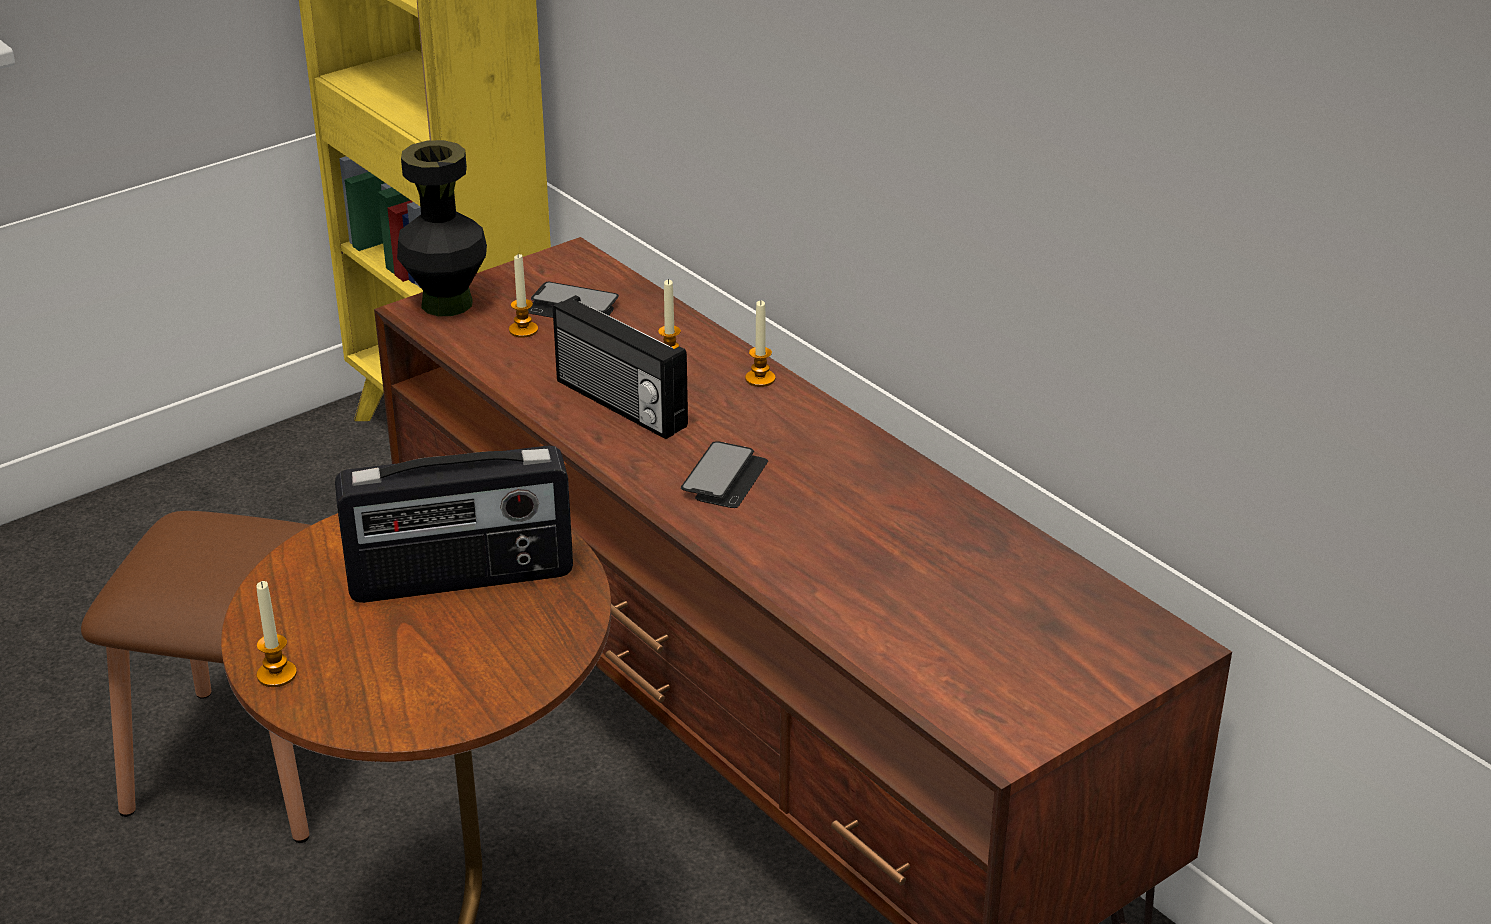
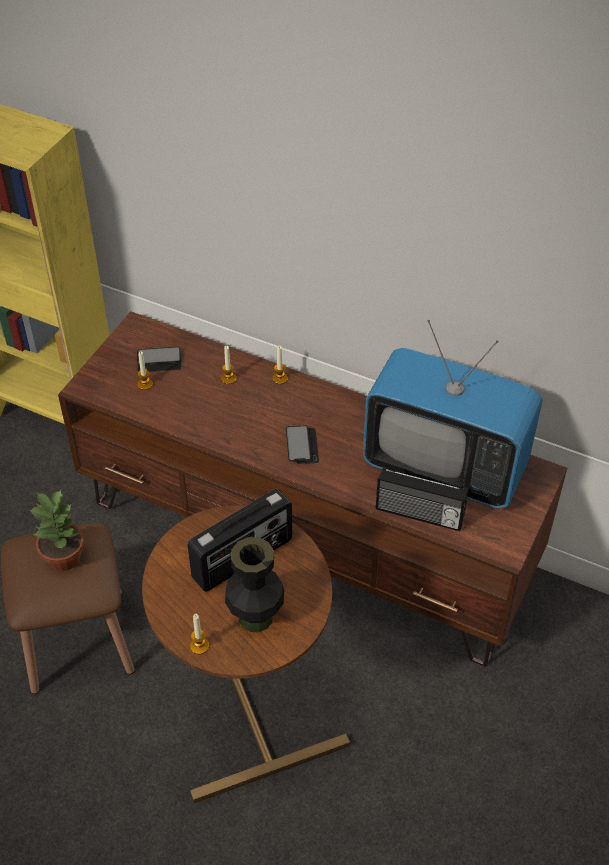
camera: 25 degrees left, 15 degrees up
(233, 550) = (64, 556): none -> potted plant
(447, 303) = (94, 378): black vase -> black vase (256, 617)
(618, 405) = (224, 417): radio -> radio (419, 515)
(975, 580) = (445, 466): none -> television

